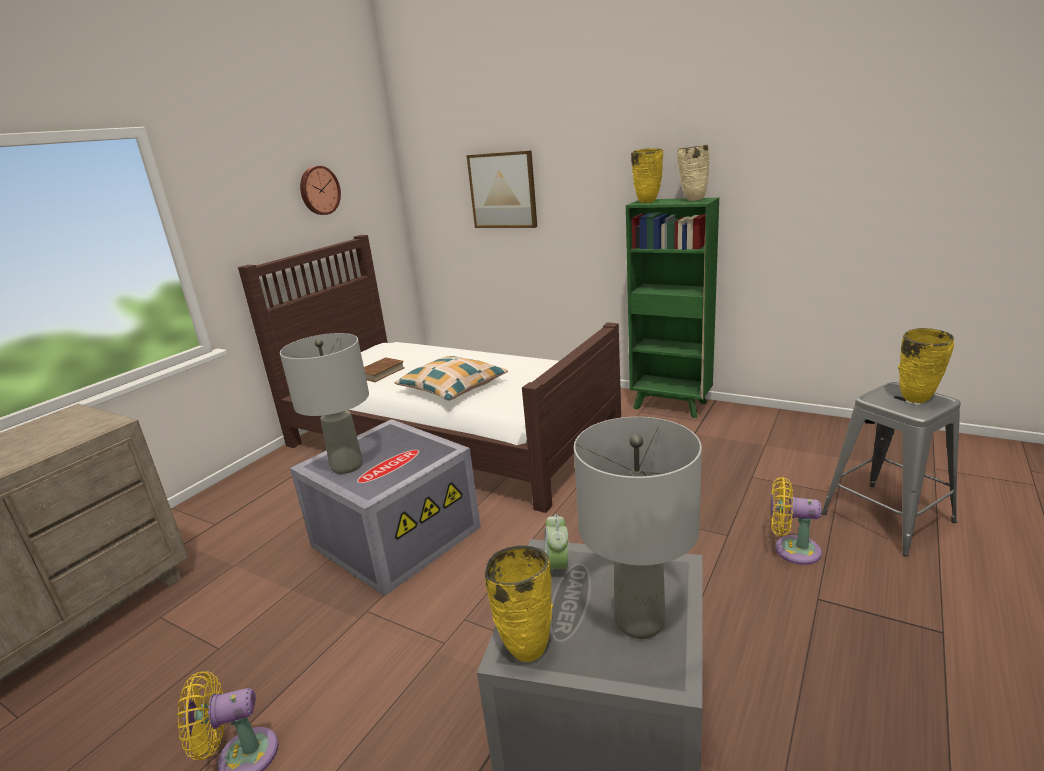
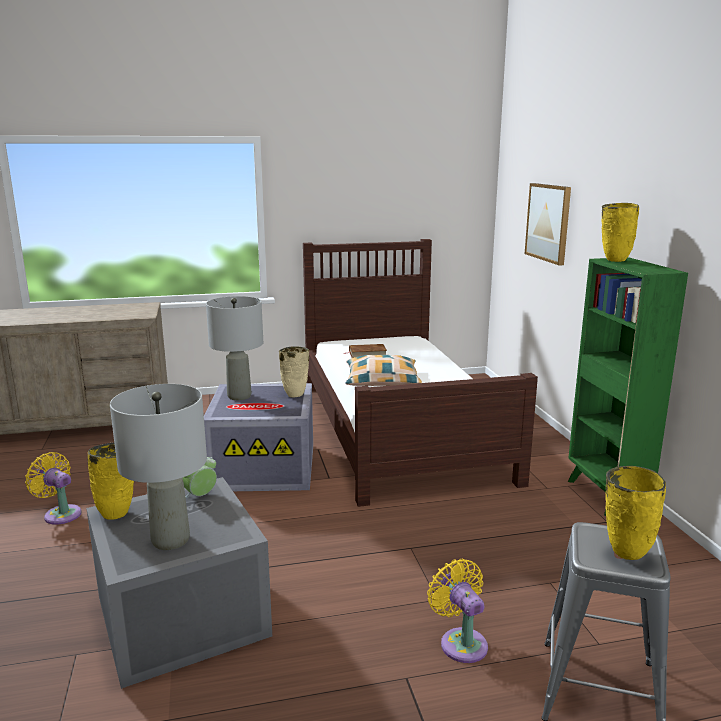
camera: 45 degrees right, 5 degrees down
(319, 190) = (396, 195): wall clock -> none
(692, 200) = (654, 268): beige vase -> beige vase (295, 394)

